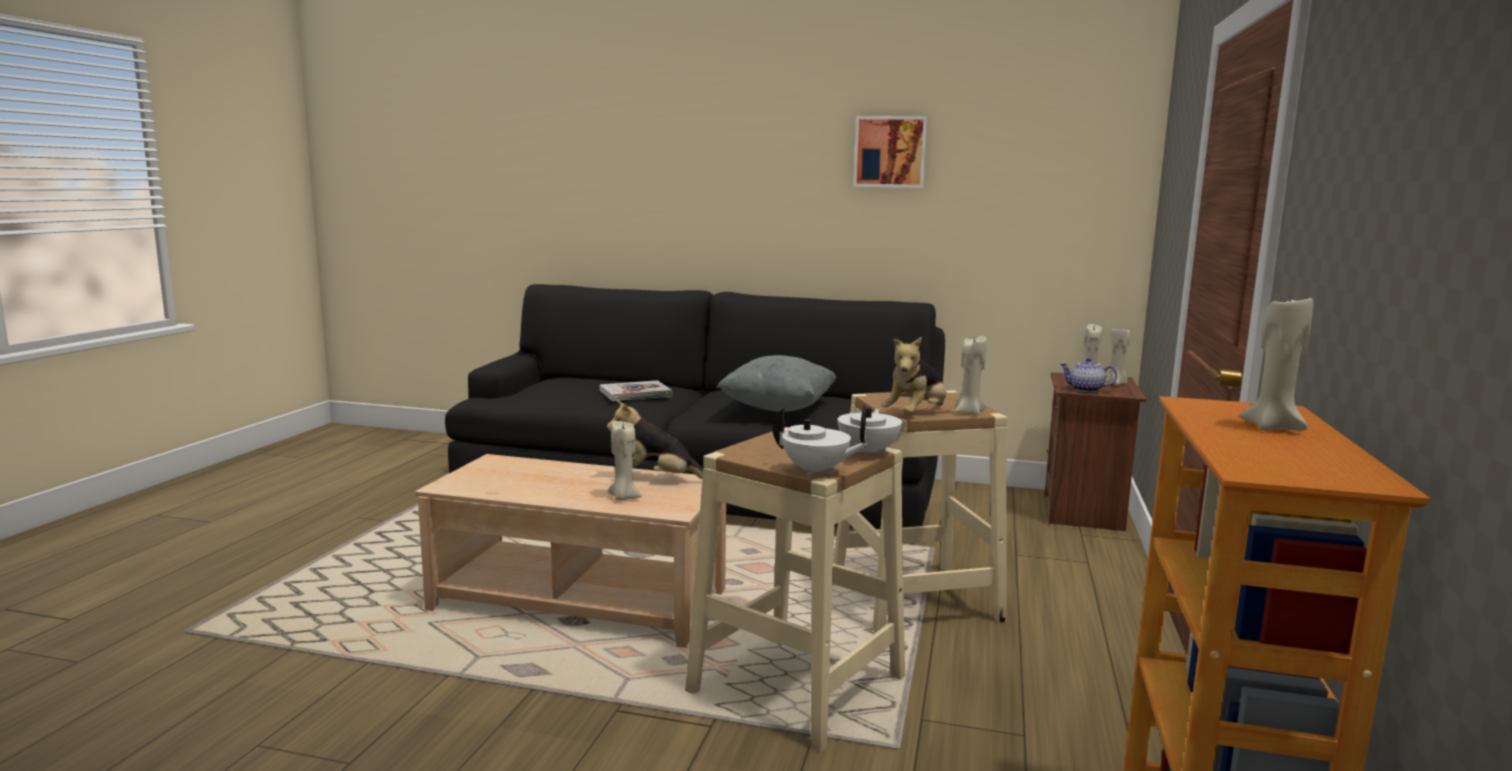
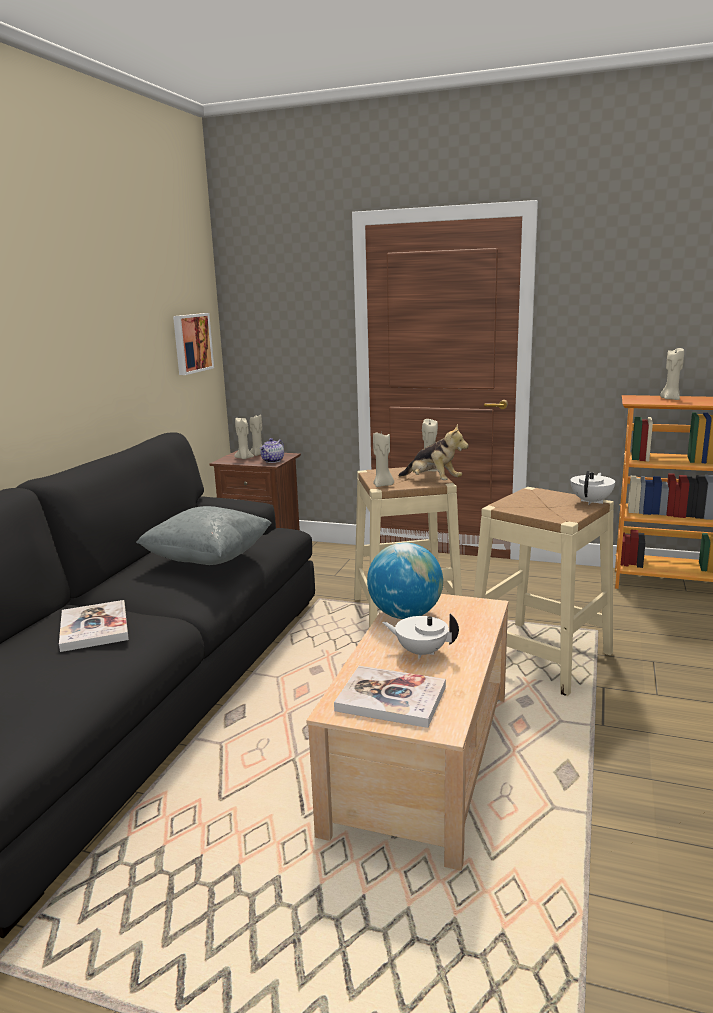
camera: 85 degrees left, 5 degrees up
(498, 473) = (391, 699): none -> book
(623, 498) = (459, 627): beige candle -> beige candle (383, 485)
(658, 479) = (405, 615): plush toy -> globe
(869, 452) = (540, 491): white teapot -> white teapot (421, 652)
(890, 152) = (92, 296): picture -> picture (191, 343)

